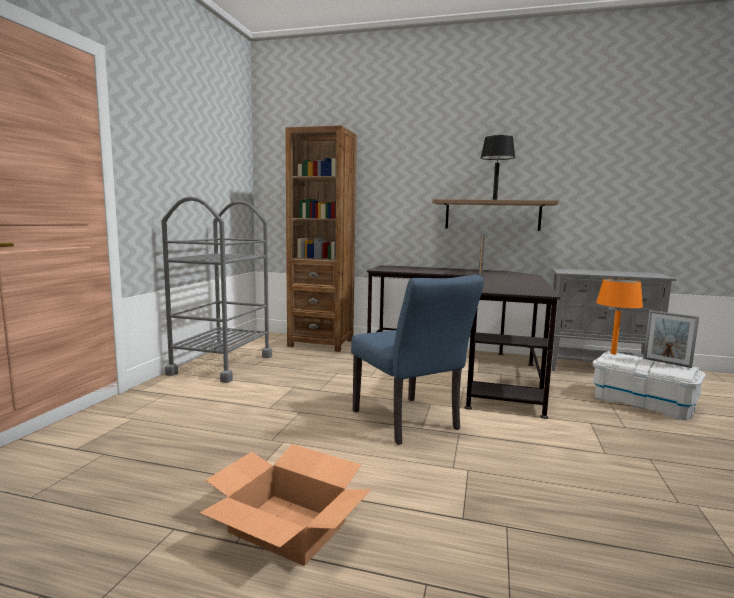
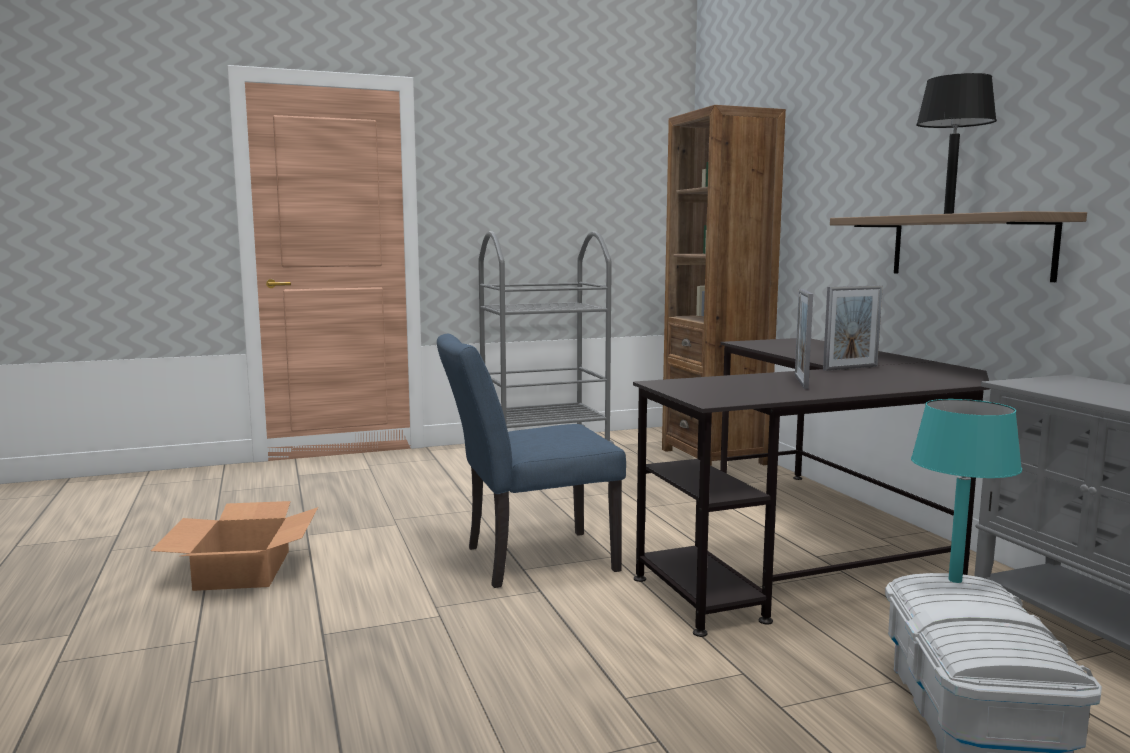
camera: 55 degrees right, 0 degrees up
(409, 423) = (528, 560): blue chair -> blue chair turned 45 degrees clockwise
(613, 353) = (955, 580): orange table lamp -> turquoise table lamp
(666, 363) = (998, 630): picture frame -> picture frame (801, 382)

